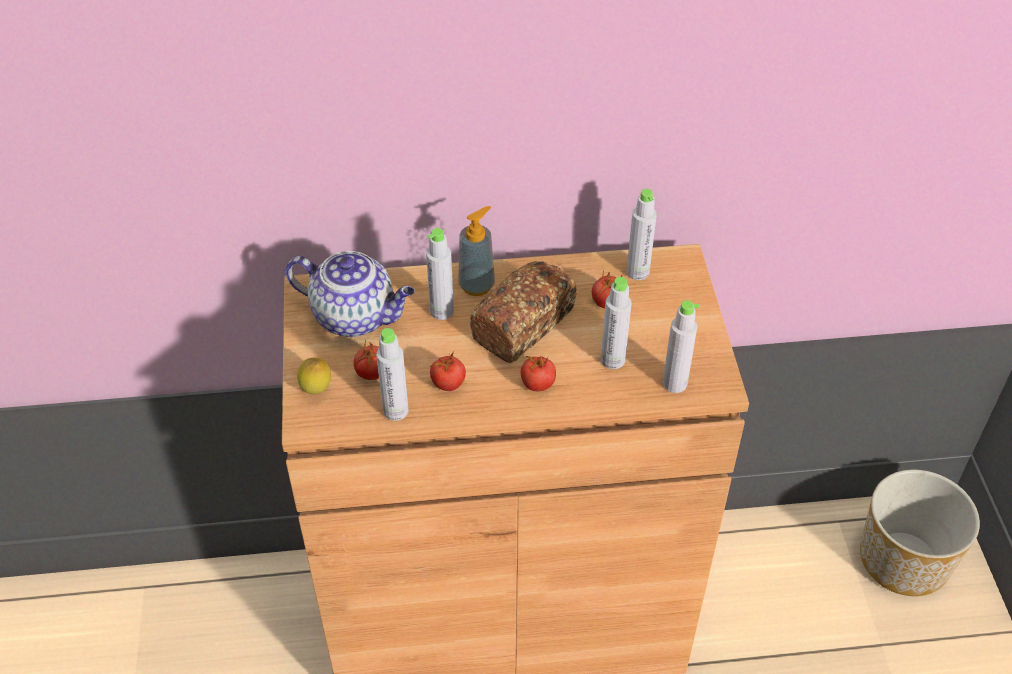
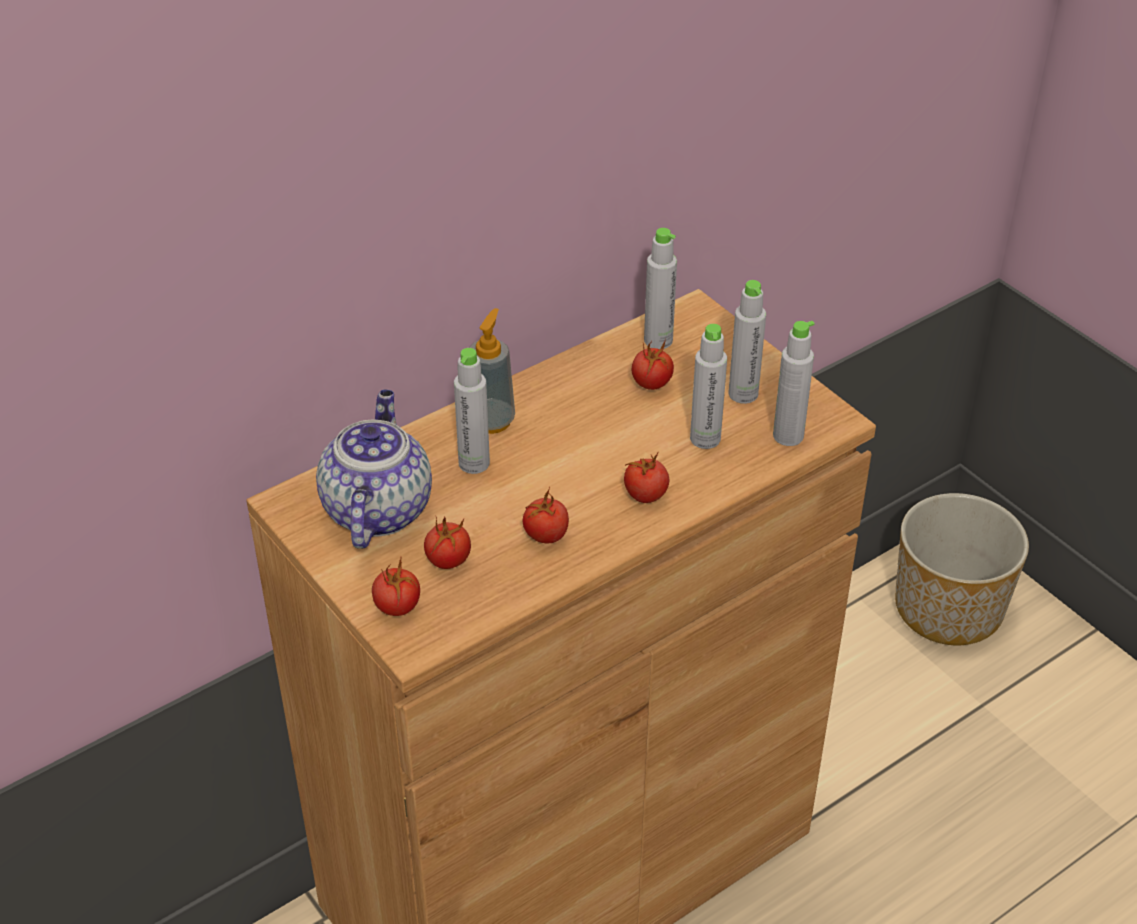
camera: 30 degrees left, 5 degrees down
(316, 391) = (397, 607): lemon -> tomato
(356, 317) = (376, 509): teapot -> teapot turned 75 degrees counterclockwise
(395, 411) = (509, 589): grey bottle -> grey bottle (743, 394)
(523, 325) = (579, 441): bread -> none

